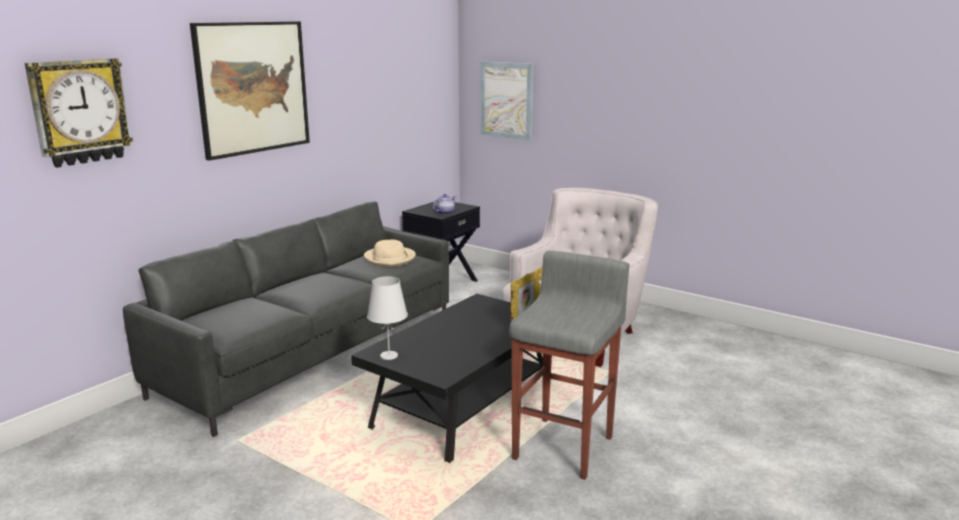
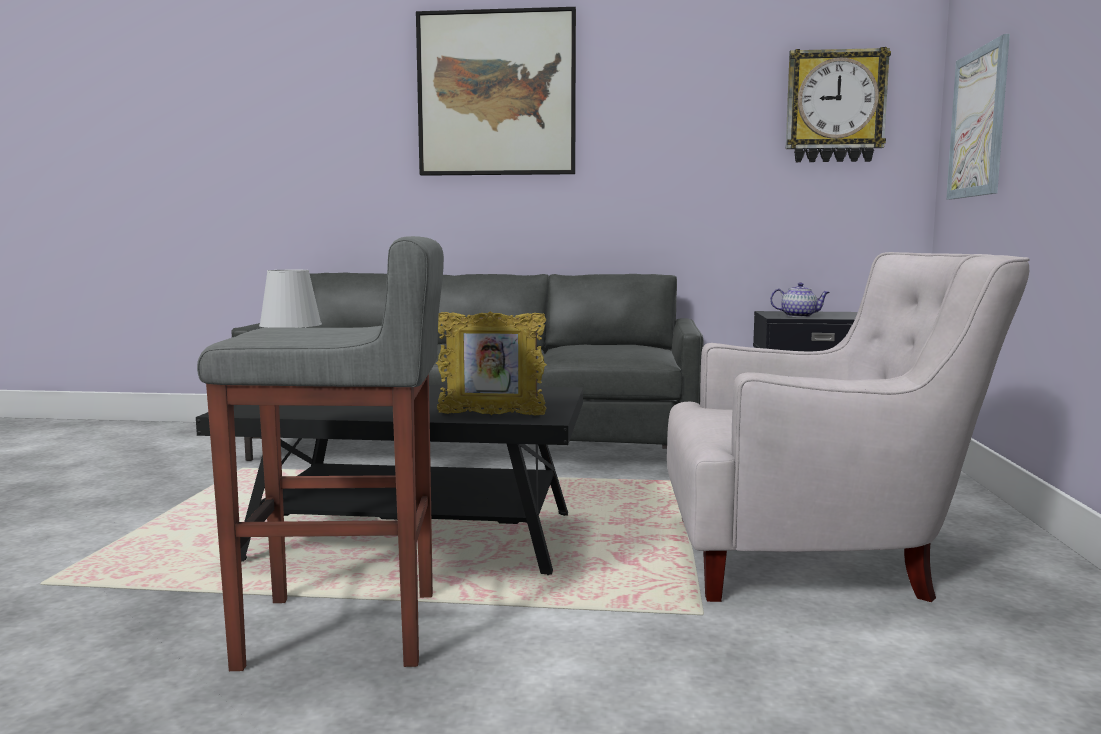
camera: 60 degrees right, 10 degrees down
(80, 112) = (286, 105): wall clock -> wall clock (835, 107)
(390, 259) = (616, 347): beige hat -> none

